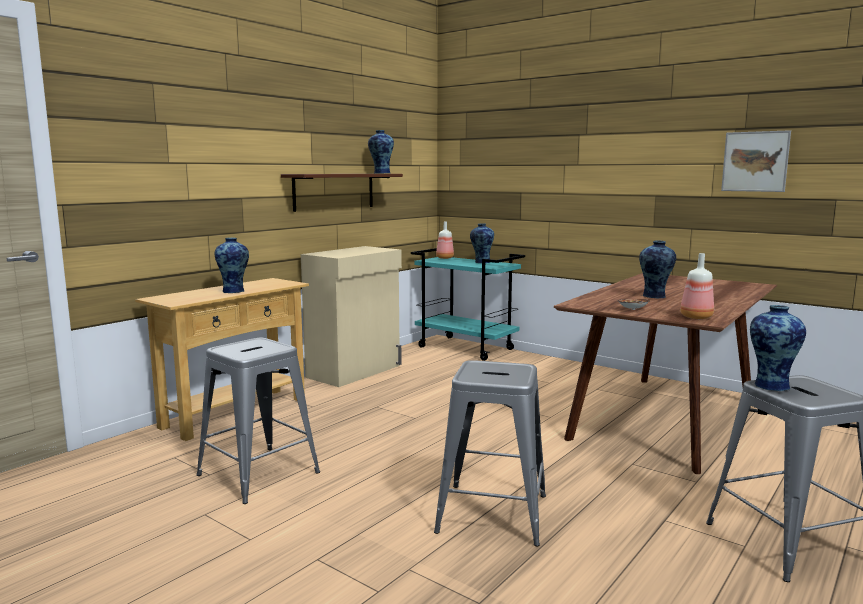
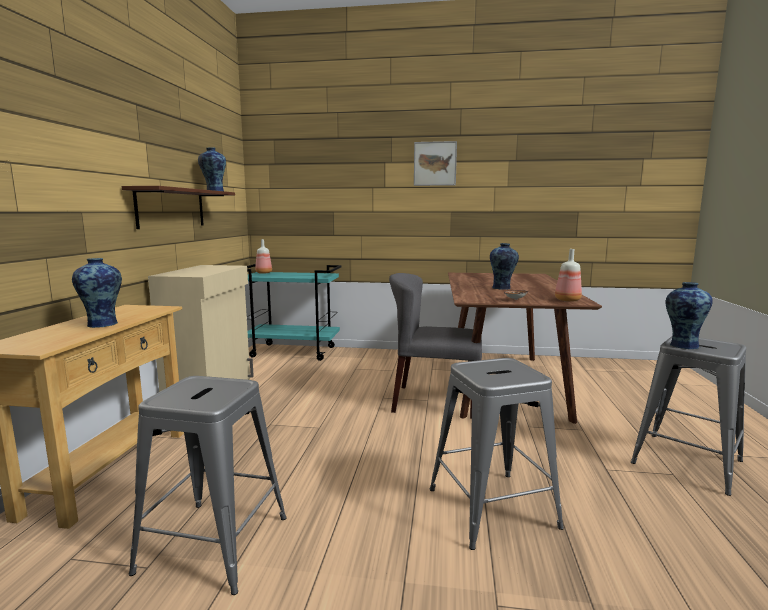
camera: 30 degrees left, 0 degrees up
(481, 262) = (303, 274): vase -> none
(555, 420) = (434, 401): none -> grey chair
(755, 161) = (525, 185): picture -> picture (435, 163)

